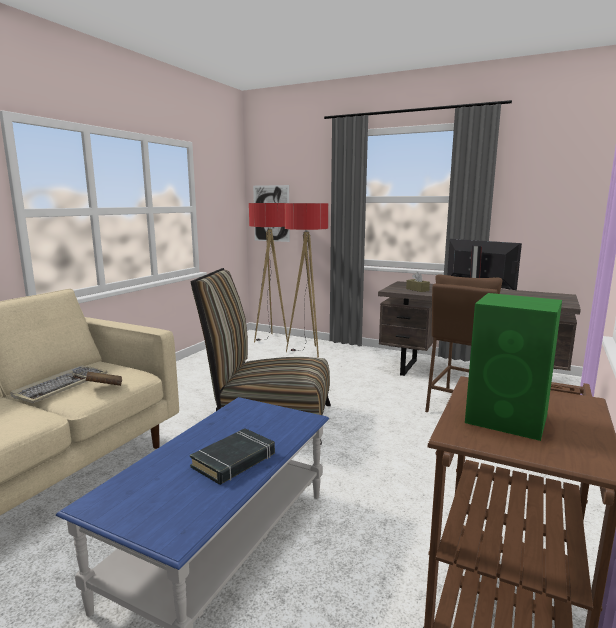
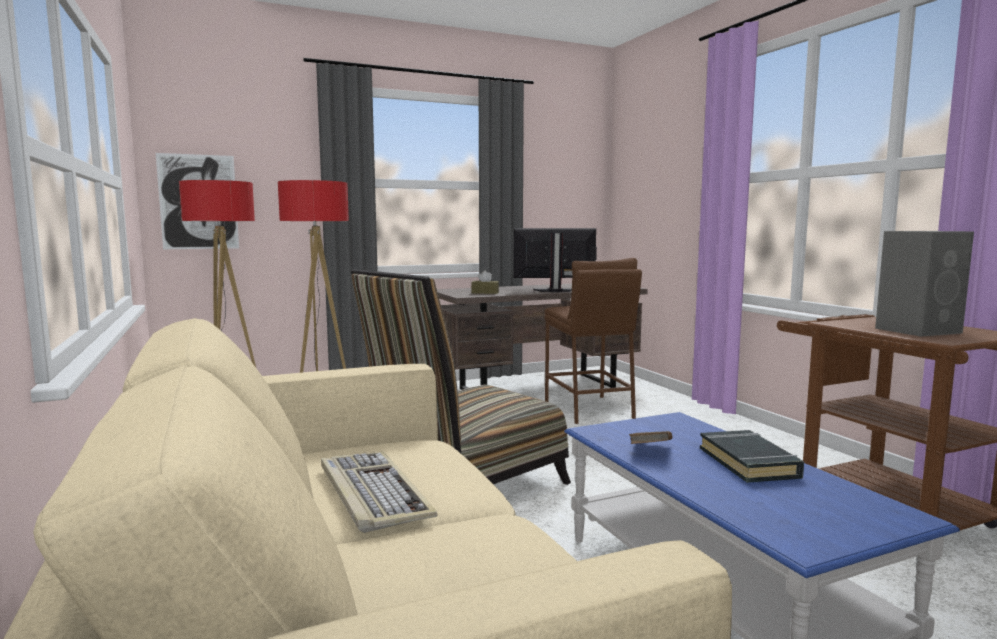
camera: 50 degrees left, 5 degrees down
(105, 387) = (441, 467): brown book -> brown book (650, 451)
(508, 419) = (919, 330): green speaker -> grey speaker

